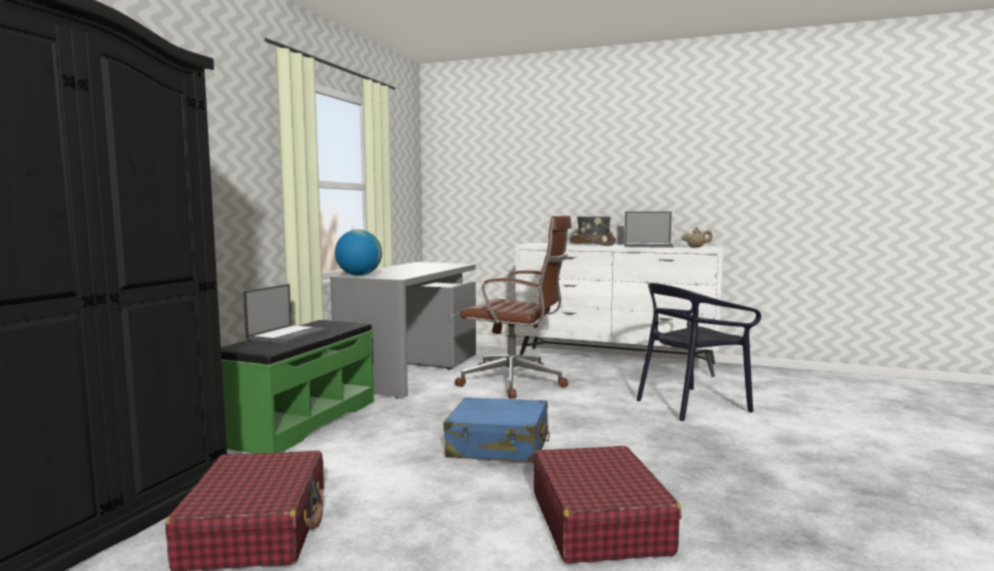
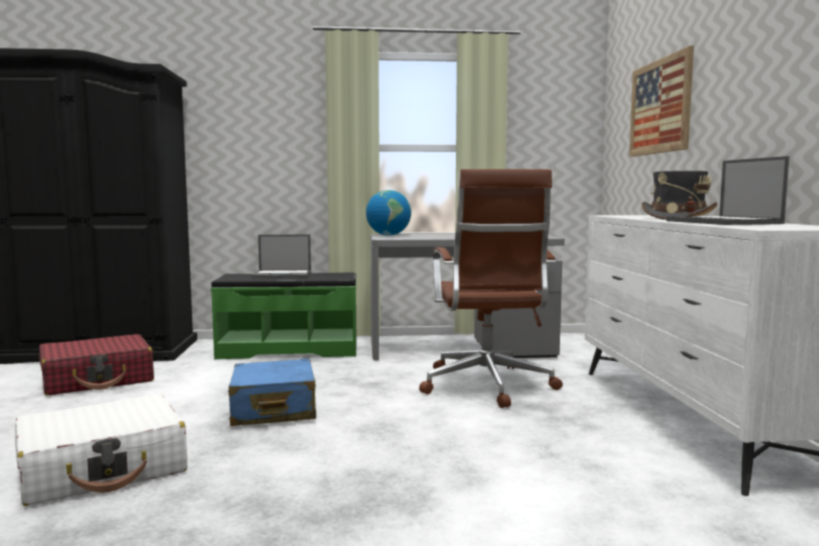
camera: 65 degrees right, 0 degrees up
(513, 168) = (660, 106): none -> picture
(599, 522) = (103, 469): red suitcase -> white suitcase
(691, 404) = (532, 486): black chair -> none
(696, 247) = (760, 227): beige teapot -> none

